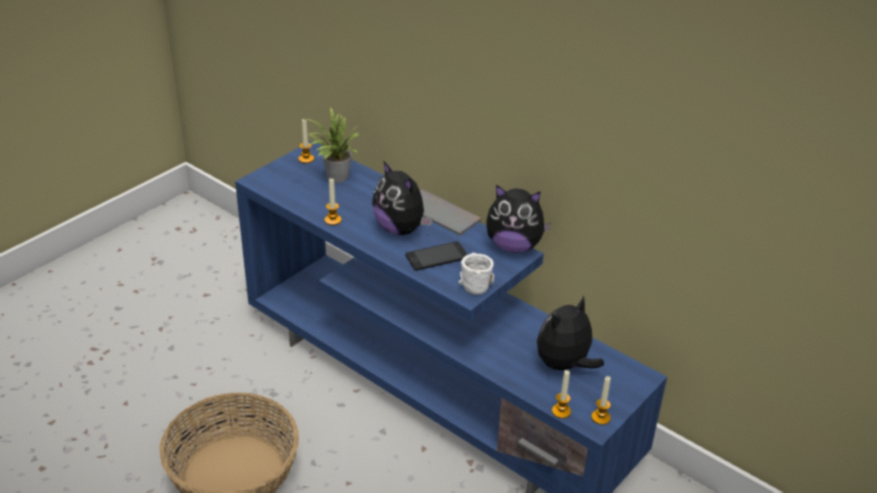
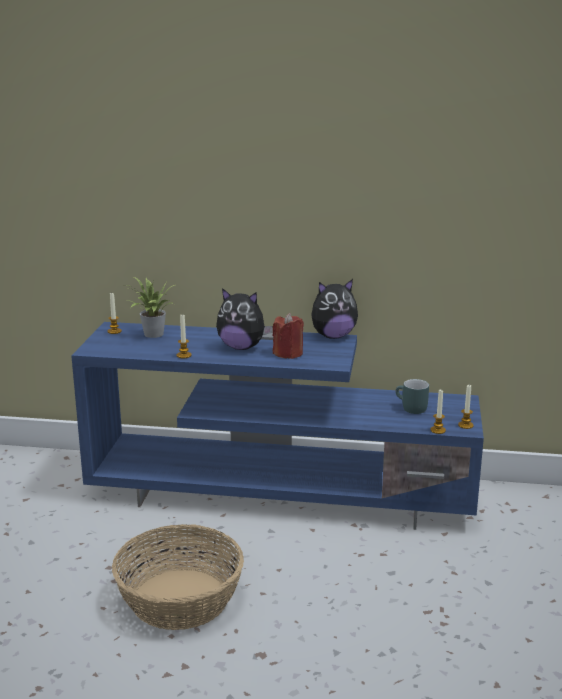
camera: 30 degrees left, 15 degrees down
(436, 257) = (288, 353): phone -> red candle
(473, 282) = (331, 358): white mug -> none
(564, 365) = (410, 409): plush toy -> turquoise mug

